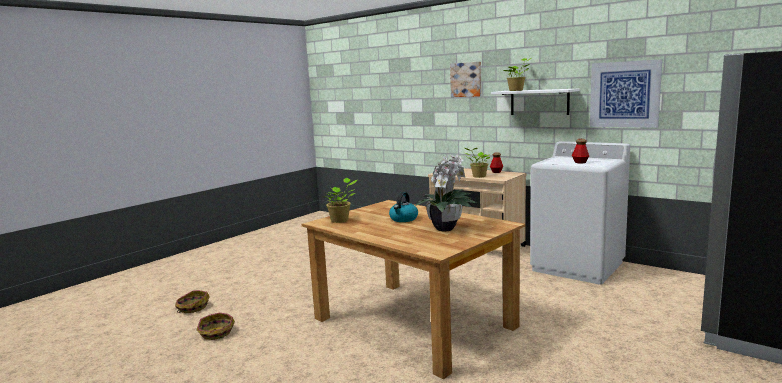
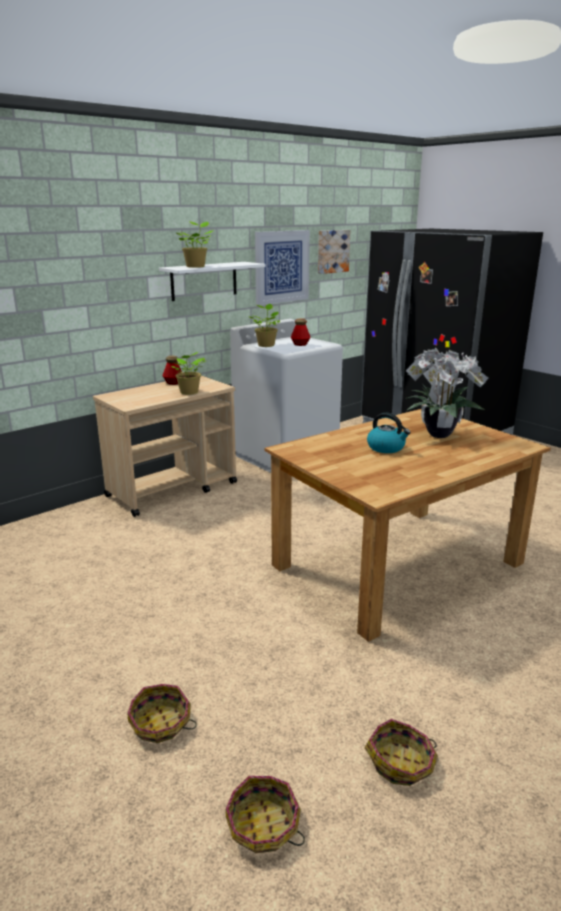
camera: 80 degrees left, 10 degrees up
(253, 282) = (161, 724): none -> basket
(341, 220) = (372, 481): potted plant -> potted plant (266, 345)
(466, 79) = (101, 251): picture -> picture (332, 251)

